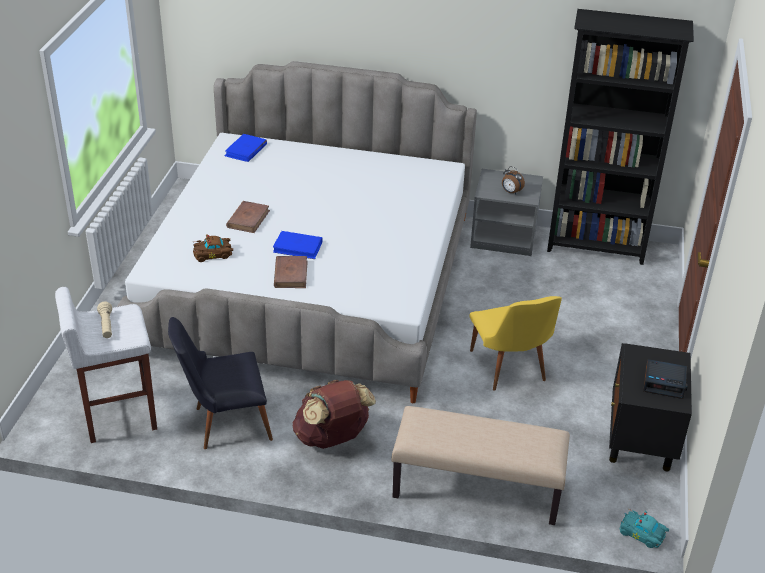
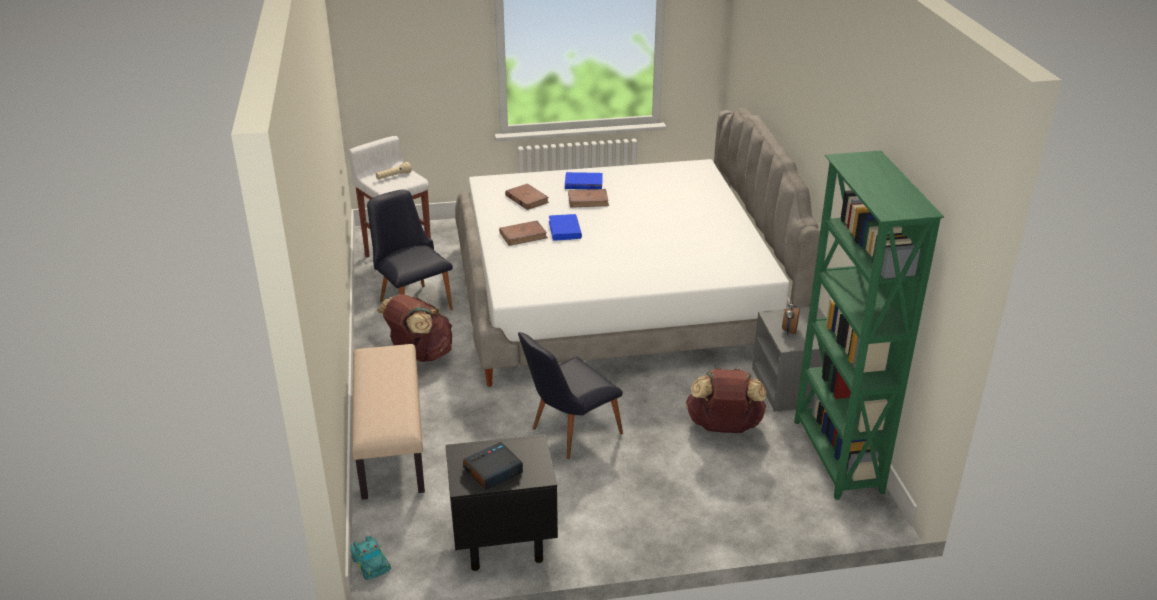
camera: 70 degrees right, 5 degrees down
(214, 254) = (527, 199): brown toy car -> brown book
(246, 150) = (693, 175): blue book -> blue book (583, 183)
(510, 371) = (568, 433): yellow chair -> black chair
(539, 286) = (723, 427): none -> brown backpack
(596, 247) = (836, 457): black bookcase -> green bookcase
(642, 534) = (371, 562): turquoise toy car -> turquoise toy car turned 135 degrees clockwise
(664, 383) = (492, 471): alarm clock -> alarm clock turned 60 degrees clockwise

